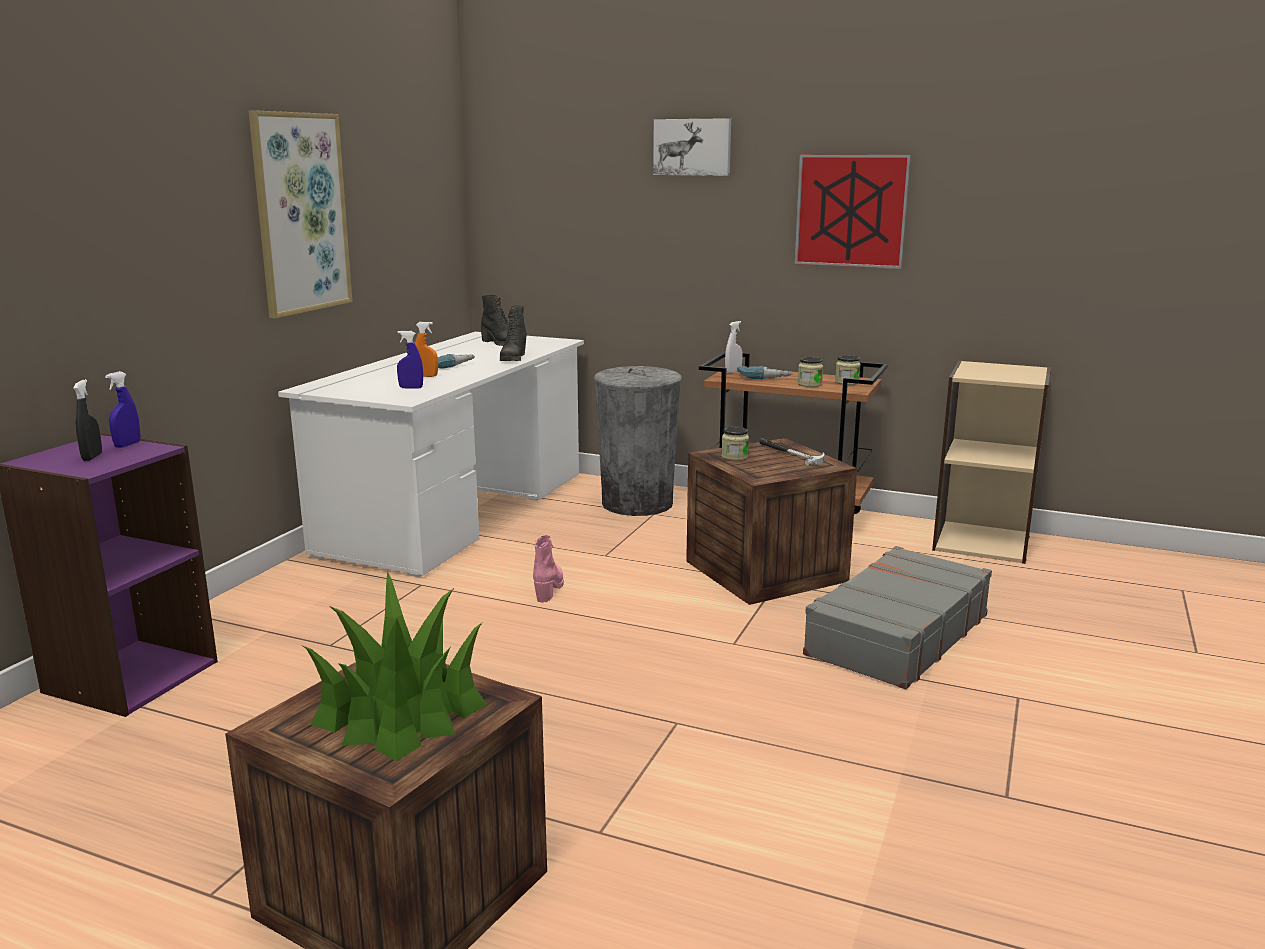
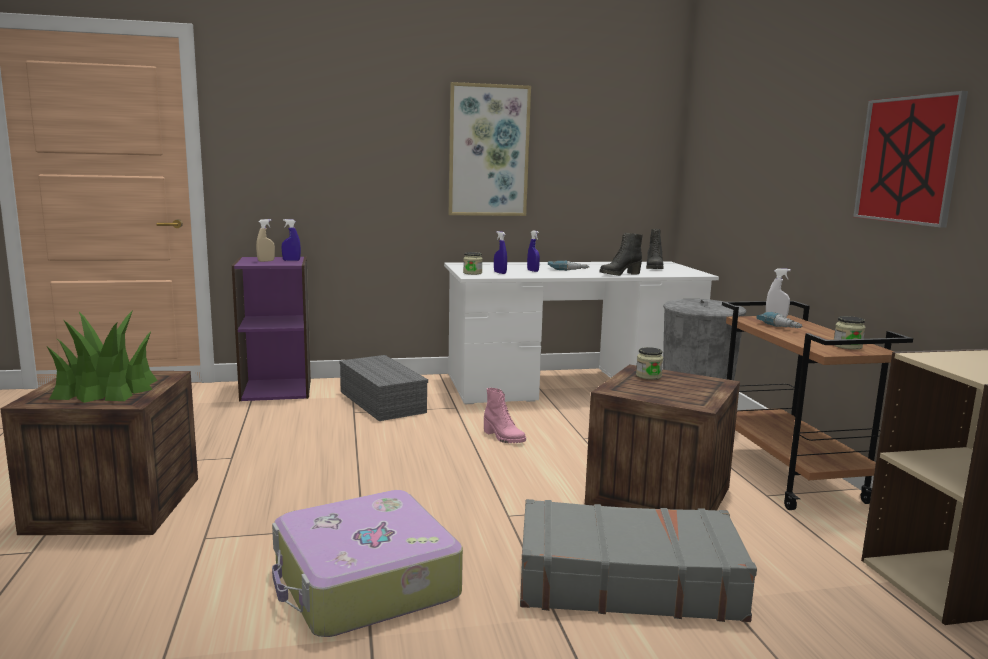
camera: 55 degrees right, 5 degrees down
(92, 457) = (266, 261): black spray bottle -> beige spray bottle
(322, 619) = (380, 401): none -> grey storage box
(426, 376) = (533, 271): orange spray bottle -> blue spray bottle
(549, 588) = (503, 438): pink boot -> pink boot turned 75 degrees clockwise
(692, 147) = (800, 101): picture -> none
(790, 454) = (697, 389): hammer -> none
(802, 752) = (364, 583): none -> suitcase
(809, 384) = (802, 338): jar -> jar (472, 273)

